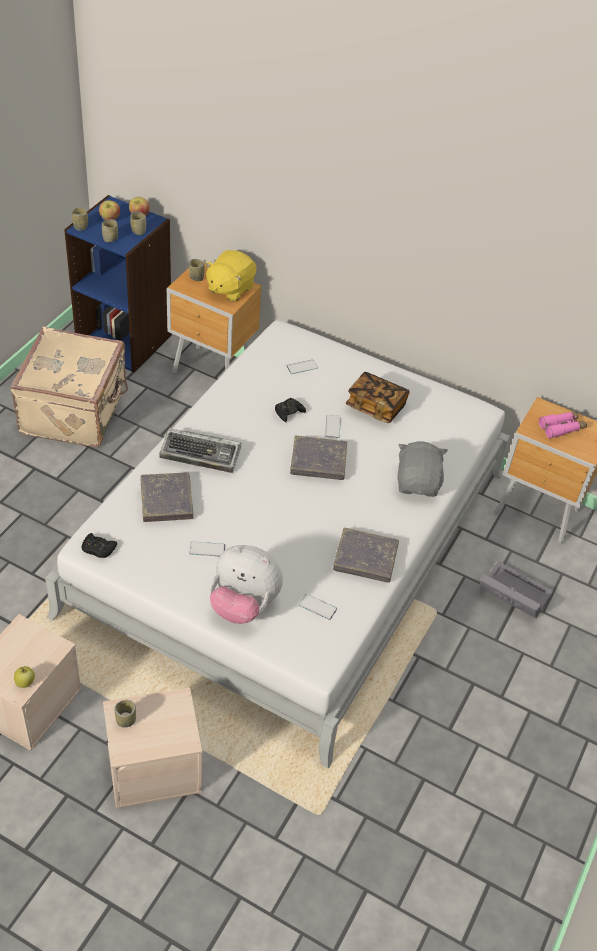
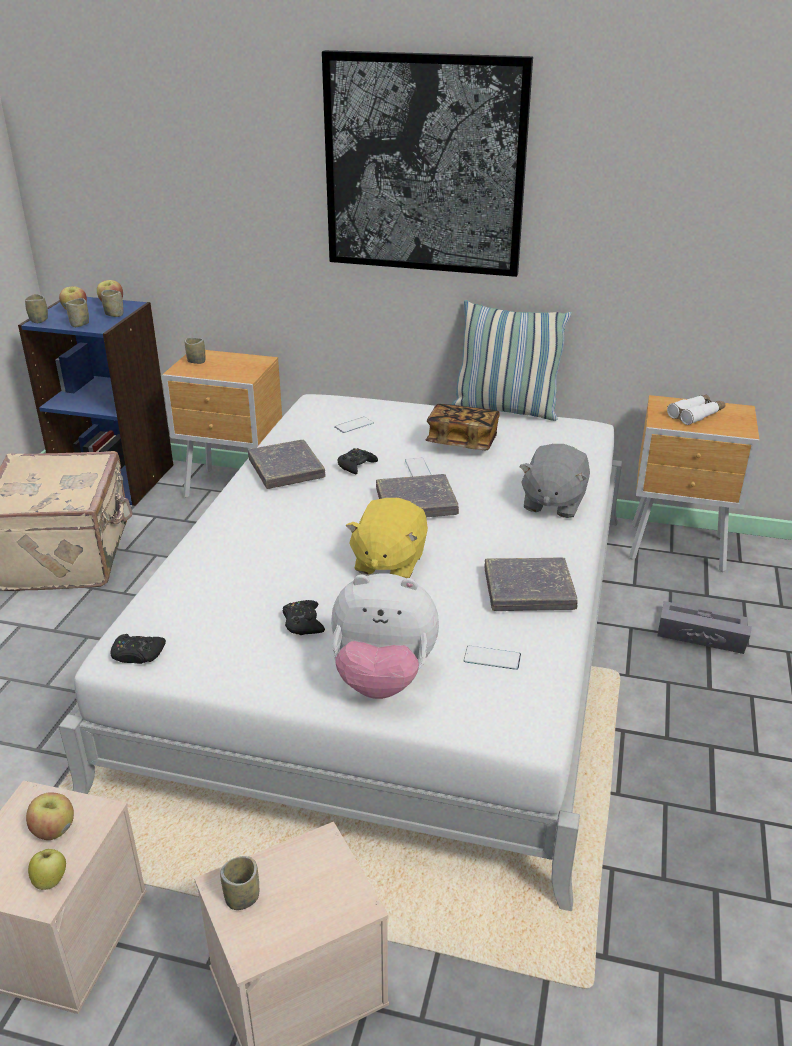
camera: 10 degrees left, 15 degrees down
(31, 651) = (54, 830): none -> apple
(166, 500) = (224, 579): grey book -> grey book (286, 469)
(201, 454) = (257, 523): keyboard -> none
(207, 549) = (303, 623): phone -> black game controller
(230, 288) = (241, 364): yellow plush toy -> yellow plush toy (388, 562)
(391, 187) = (424, 165): none -> picture
(418, 483) = (552, 503): grey plush toy -> grey plush toy turned 150 degrees counterclockwise
(425, 377) = (505, 410): none -> pillow
(561, 428) = (696, 414): pink binoculars -> white binoculars

